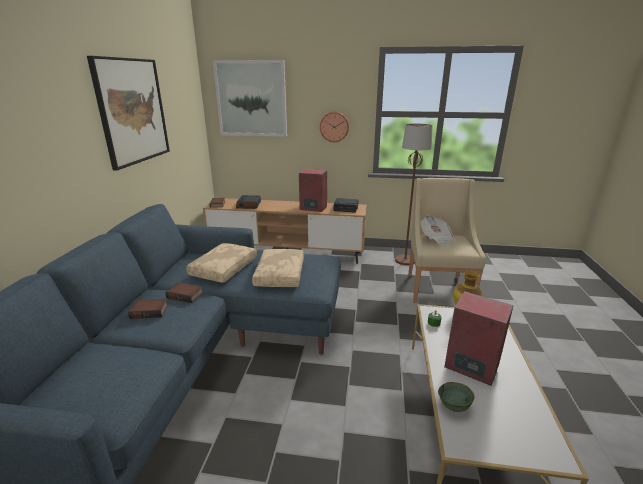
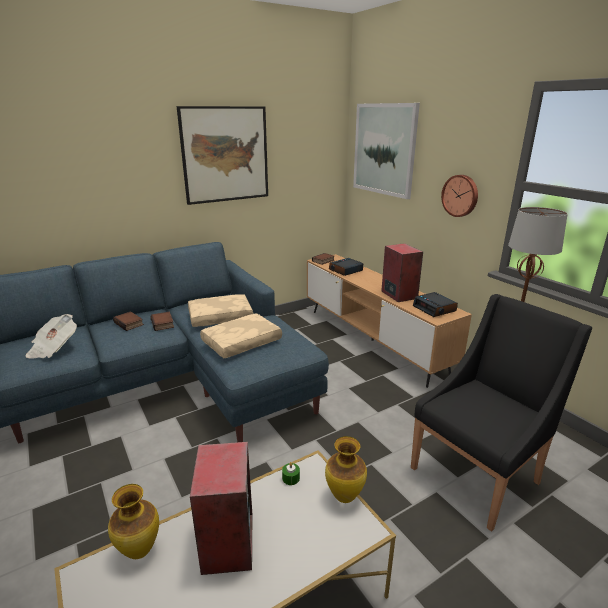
camera: 50 degrees right, 0 degrees up
(436, 239) = (479, 397): newspaper -> newspaper (53, 348)
(437, 287) = (478, 474): beige armchair -> black armchair
(453, 407) = (139, 551): green bowl -> vase

